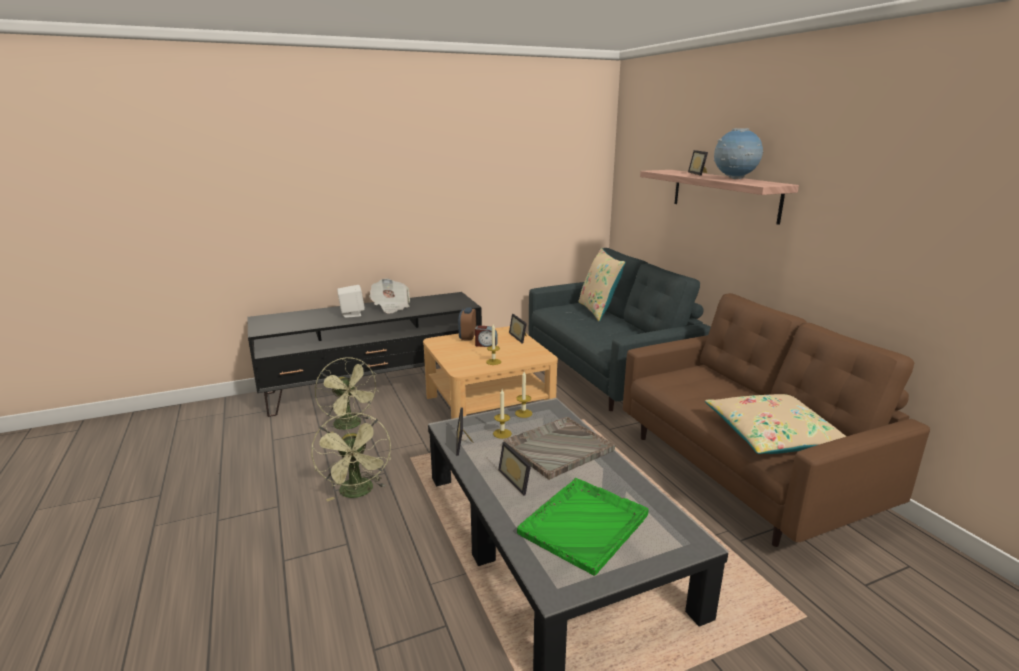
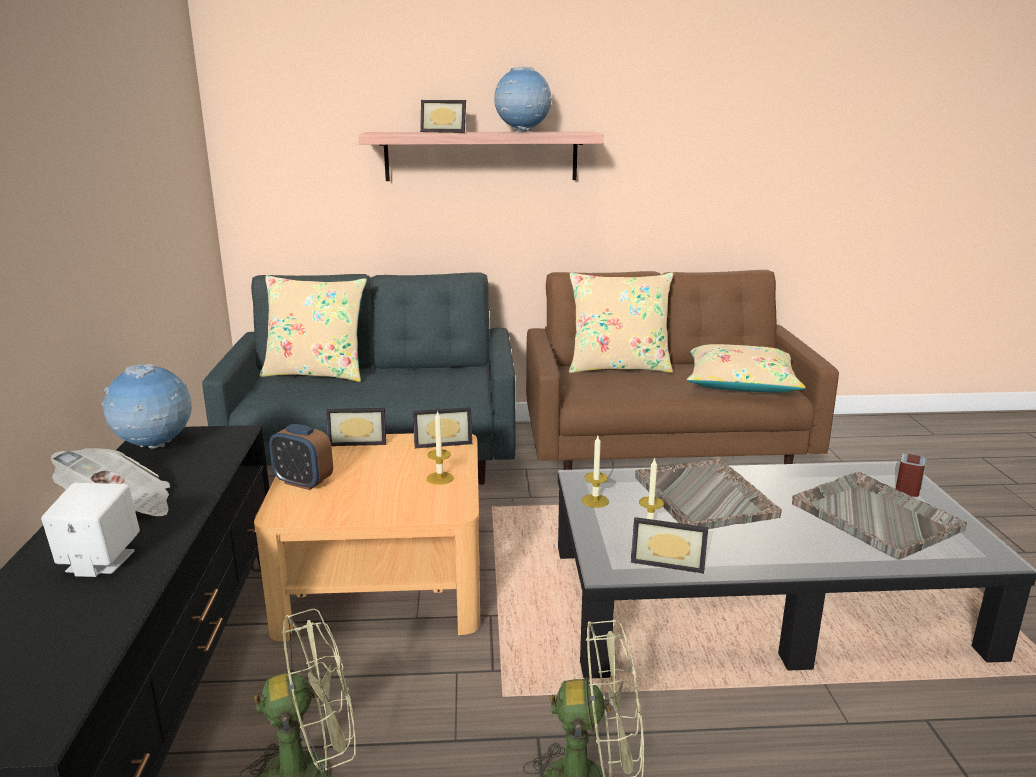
camera: 70 degrees left, 0 degrees up
(445, 298) = (155, 446): none -> globe
(486, 345) = (358, 472): alarm clock -> alarm clock (908, 487)
(518, 480) = (778, 537): picture frame -> picture frame (442, 442)
(585, 524) = (874, 516): green tray -> grey tray
(734, 384) = (619, 367): none -> beige pillow

